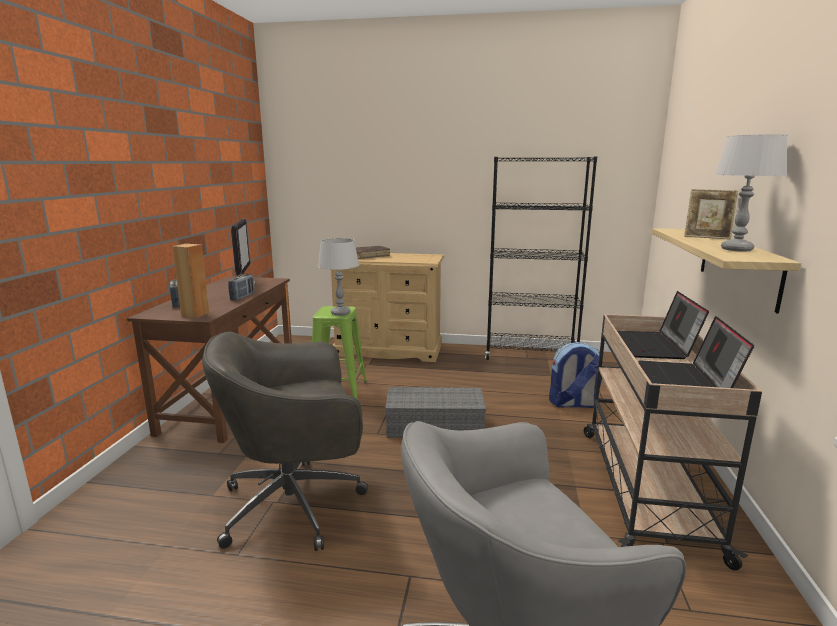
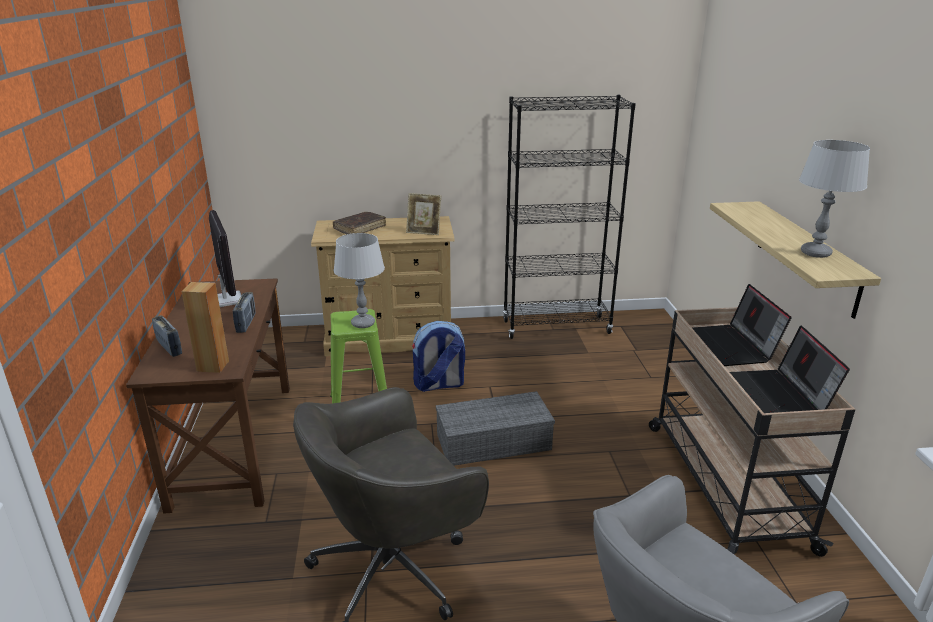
camera: 15 degrees left, 10 degrees up
(573, 404) = (624, 389): backpack -> backpack (439, 385)
(707, 237) = (774, 224): picture frame -> picture frame (424, 232)

